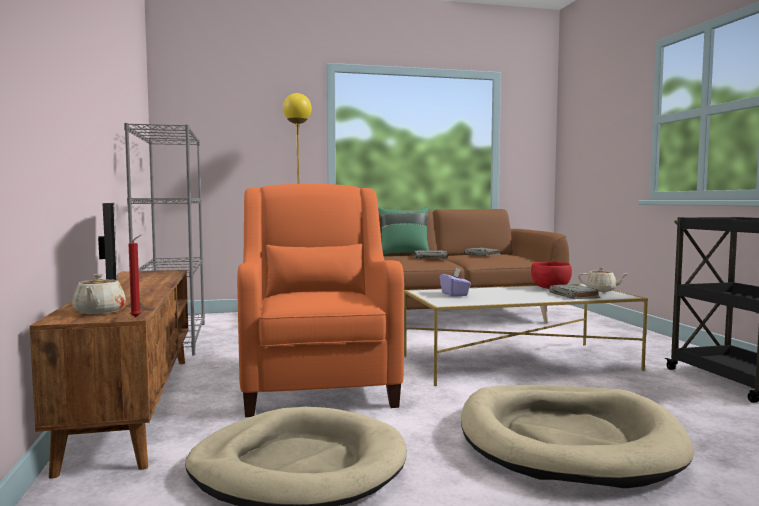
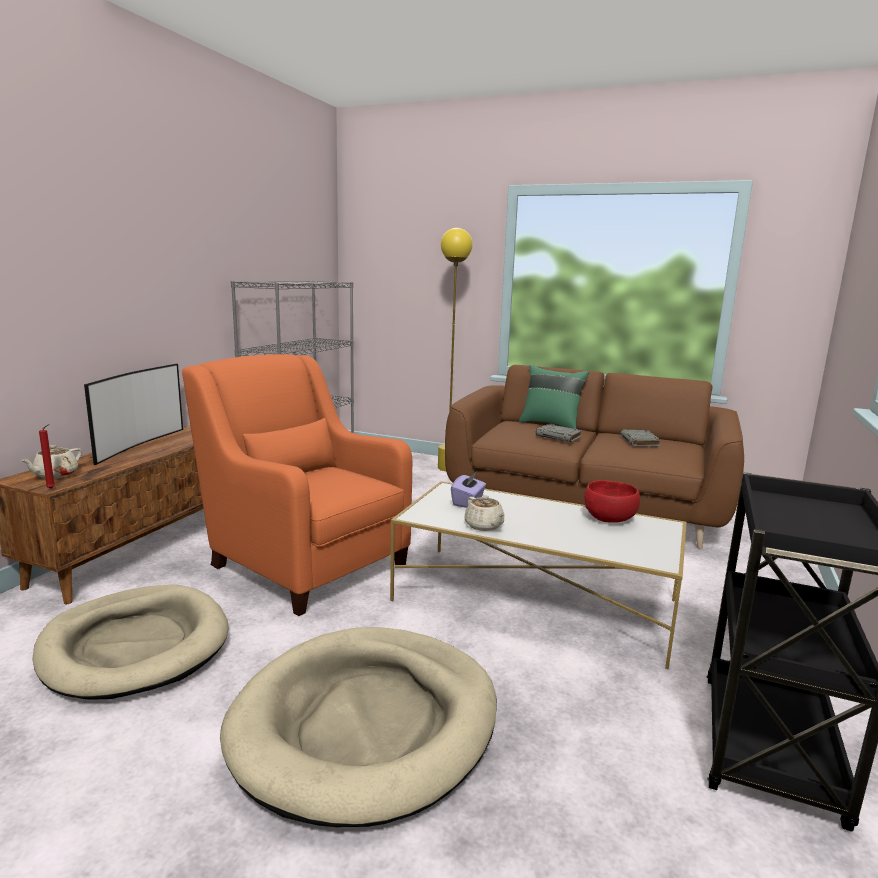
camera: 35 degrees right, 10 degrees up
(318, 384) = (305, 562): orange armchair -> orange armchair turned 75 degrees counterclockwise
(574, 295) = (596, 542): grey book -> none
(601, 290) = (662, 541): beige teapot -> beige teapot (484, 526)

